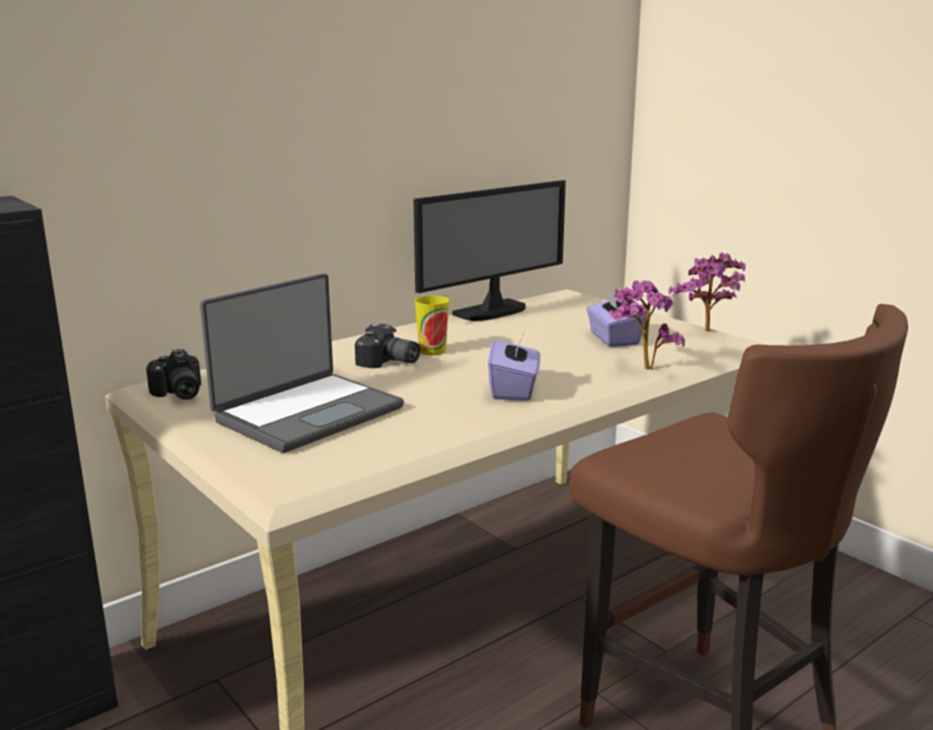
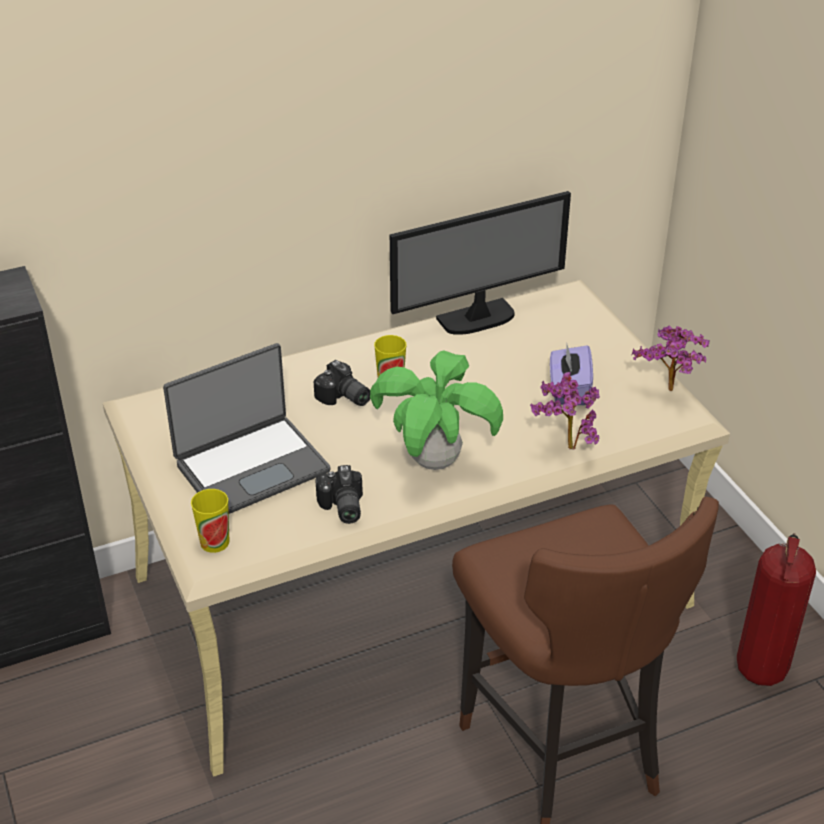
camera: 15 degrees right, 20 degrees up
(177, 394) = (156, 419): camera -> camera (341, 507)
(288, 471) = (214, 542): none -> cup
(514, 390) = (434, 461): purple tissue box -> potted plant
(850, 613) = (760, 666): none -> fire extinguisher

